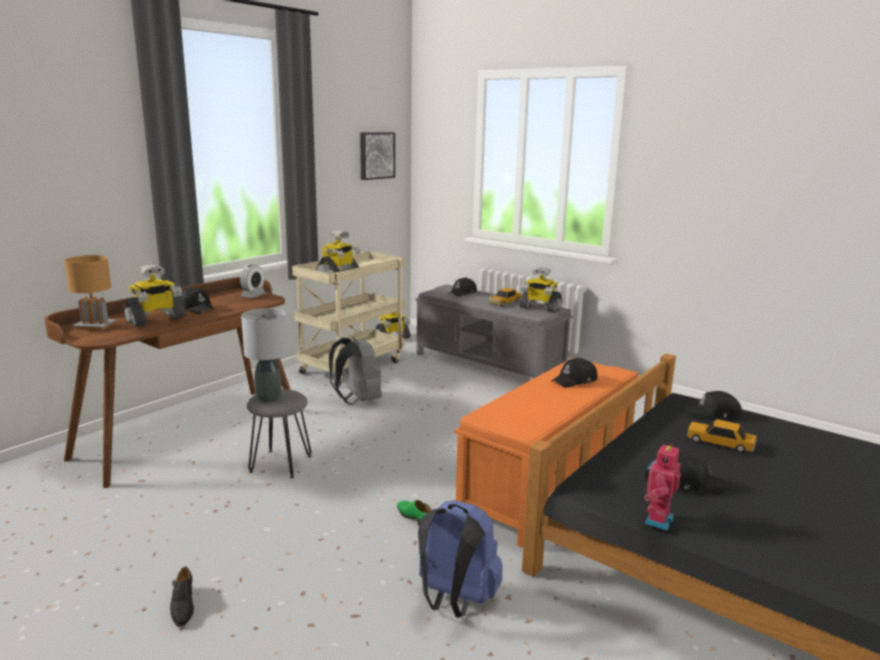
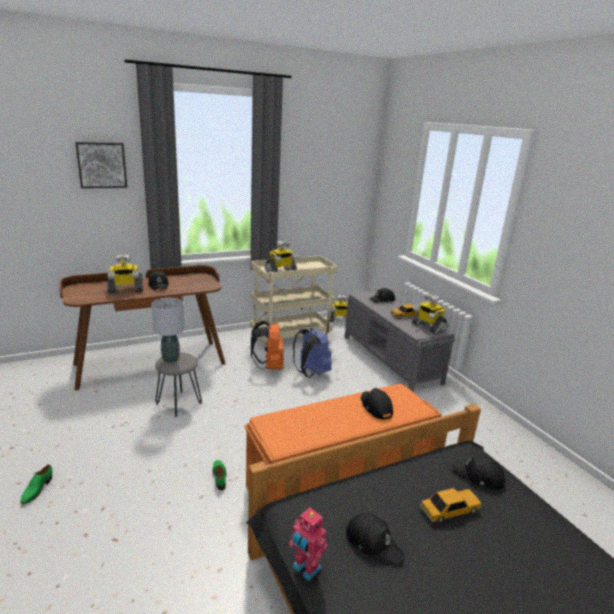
camera: 25 degrees right, 5 degrees up
(95, 326) = (89, 288): brown table lamp -> none
(182, 606) = (37, 490): black shoe -> green shoe
(253, 295) = (204, 281): alarm clock -> none
(357, 400) = (269, 366): grey backpack -> orange backpack
(376, 155) = (341, 183): picture -> picture (102, 165)
(455, 601) = (182, 557): blue backpack -> blue backpack (311, 373)
(575, 381) = (375, 407): black cap -> black cap turned 75 degrees clockwise
(656, 520) = (305, 569): toy robot -> toy robot turned 105 degrees counterclockwise
(720, 443) = (449, 510): toy car -> toy car turned 105 degrees clockwise

